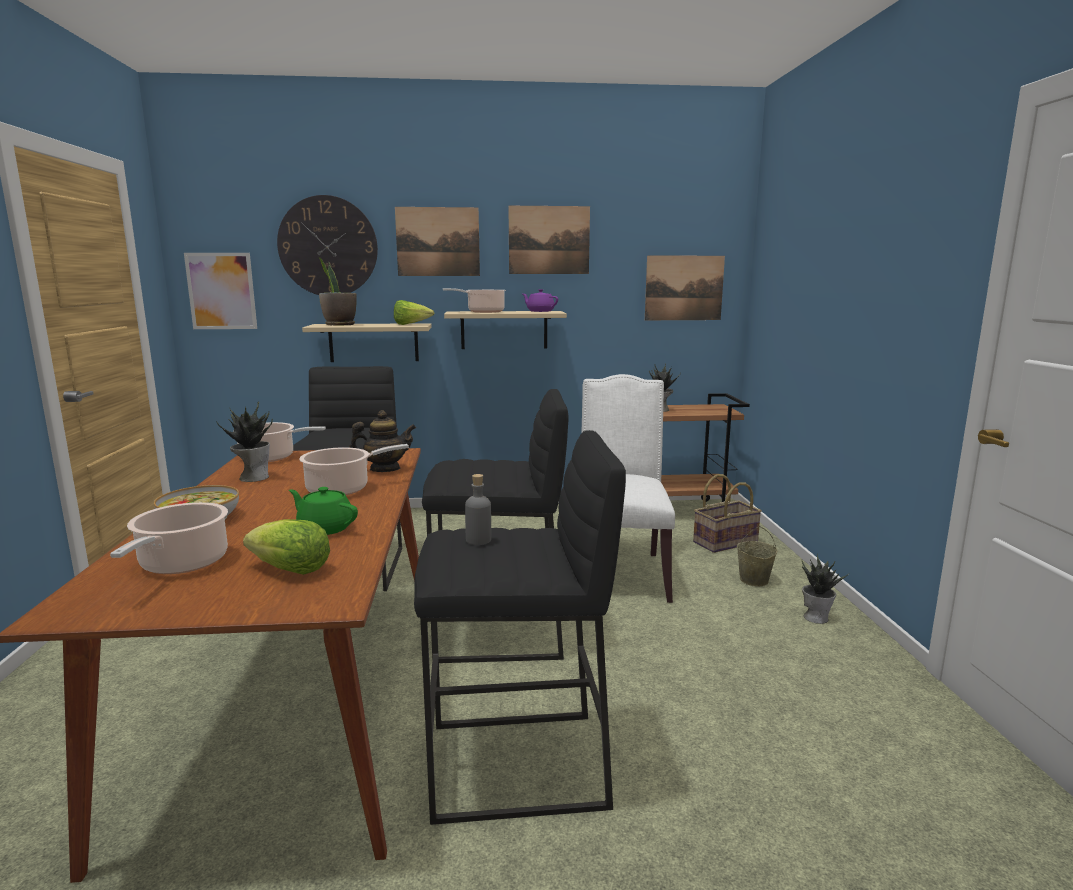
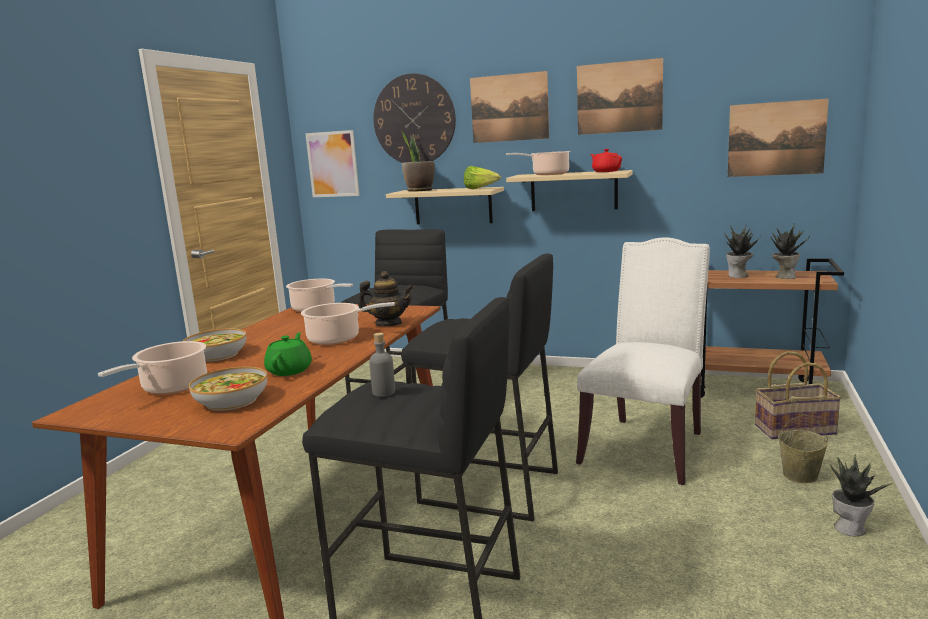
camera: 25 degrees right, 0 degrees up
(253, 477) = (286, 324): potted plant -> potted plant (784, 277)
(291, 570) = (231, 401): lettuce -> bowl
(325, 528) = (290, 370): green teapot -> green teapot turned 45 degrees clockwise
(540, 311) = (606, 171): purple teapot -> red teapot

